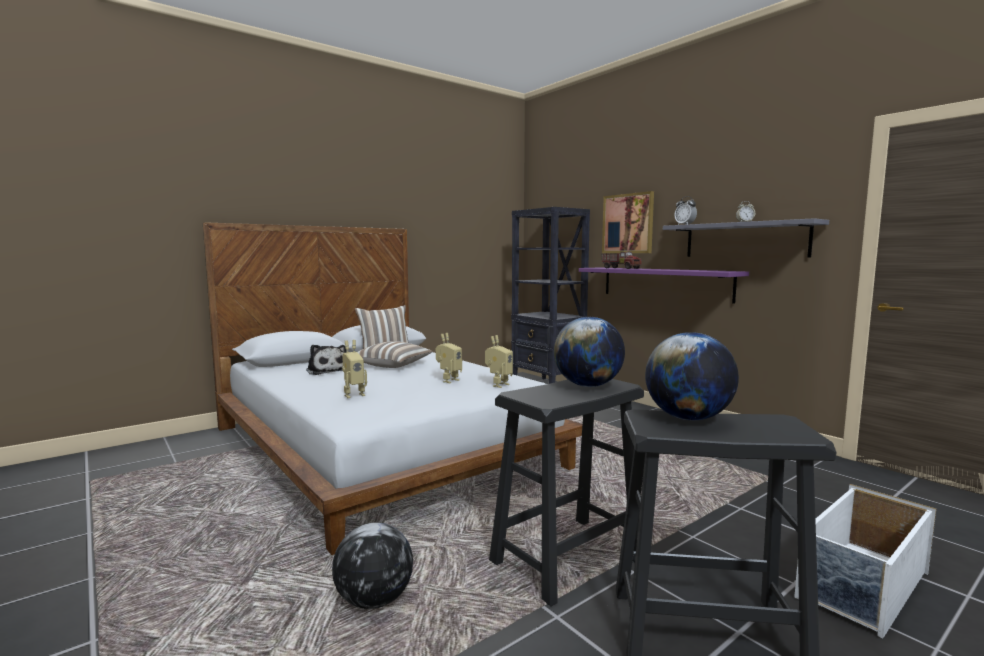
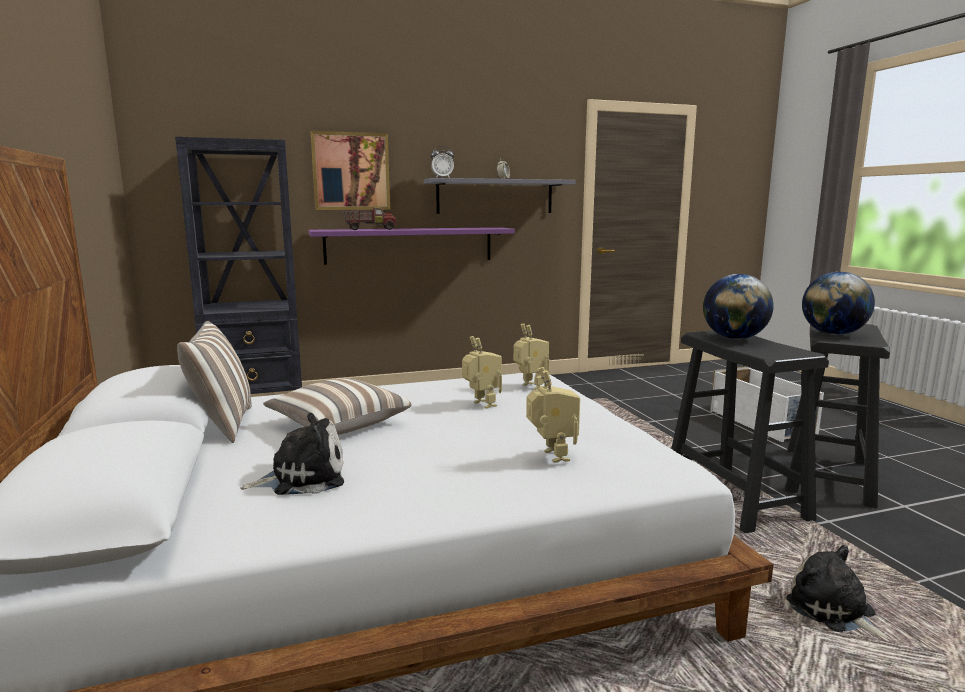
camera: 70 degrees left, 5 degrees up
(374, 600) = (834, 612): globe -> plush toy

